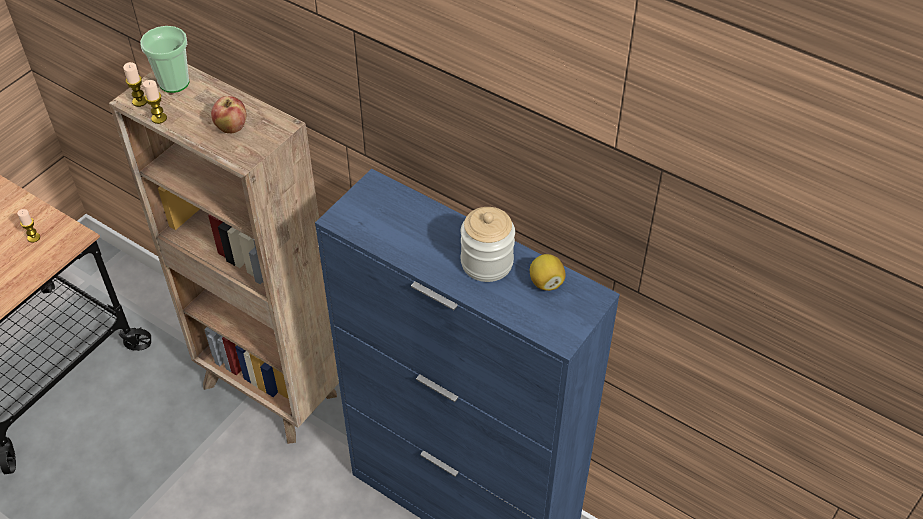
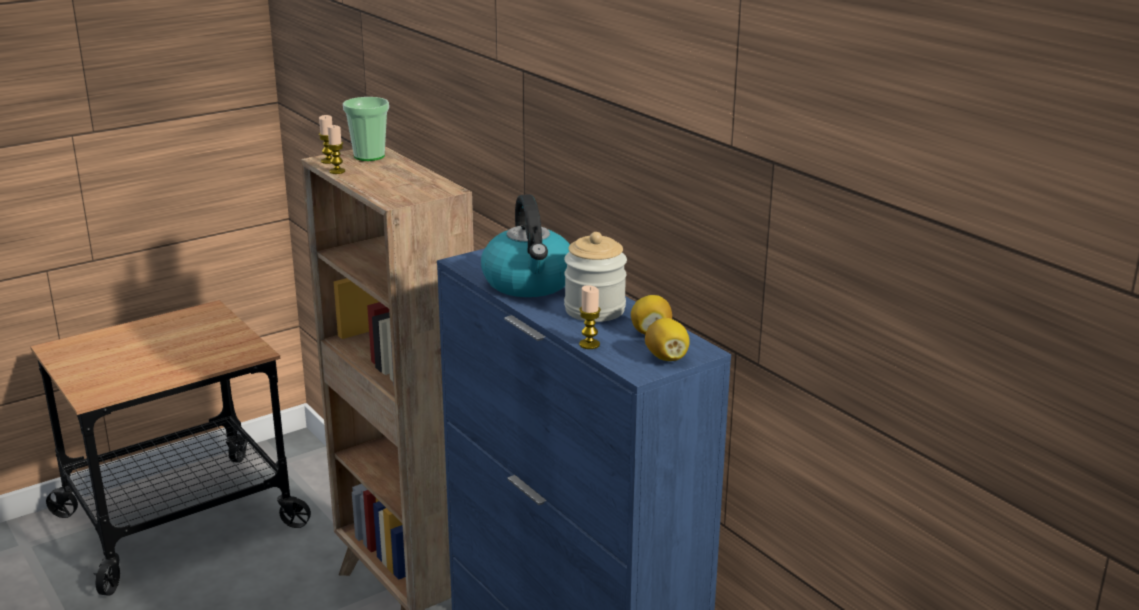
camera: 20 degrees right, 25 degrees down
(33, 237) = (219, 346): candle -> candle (589, 344)
(231, 128) = (398, 185): apple -> none
(414, 237) = (529, 283): none -> kettle
(574, 314) = (666, 358): none -> lemon

